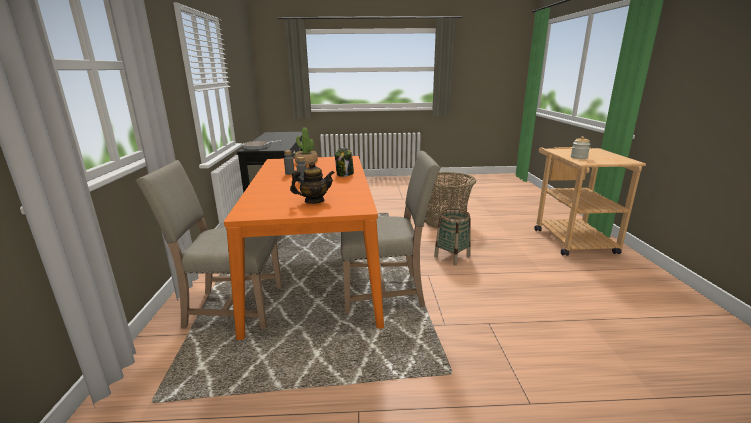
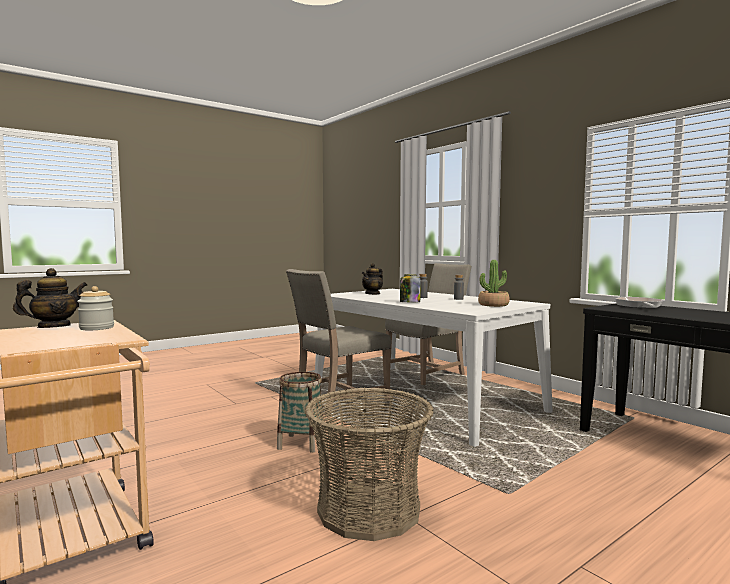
camera: 145 degrees right, 15 degrees down
(315, 270) = (423, 398): orange dining table -> white dining table
(606, 161) = (54, 327): none -> teapot

